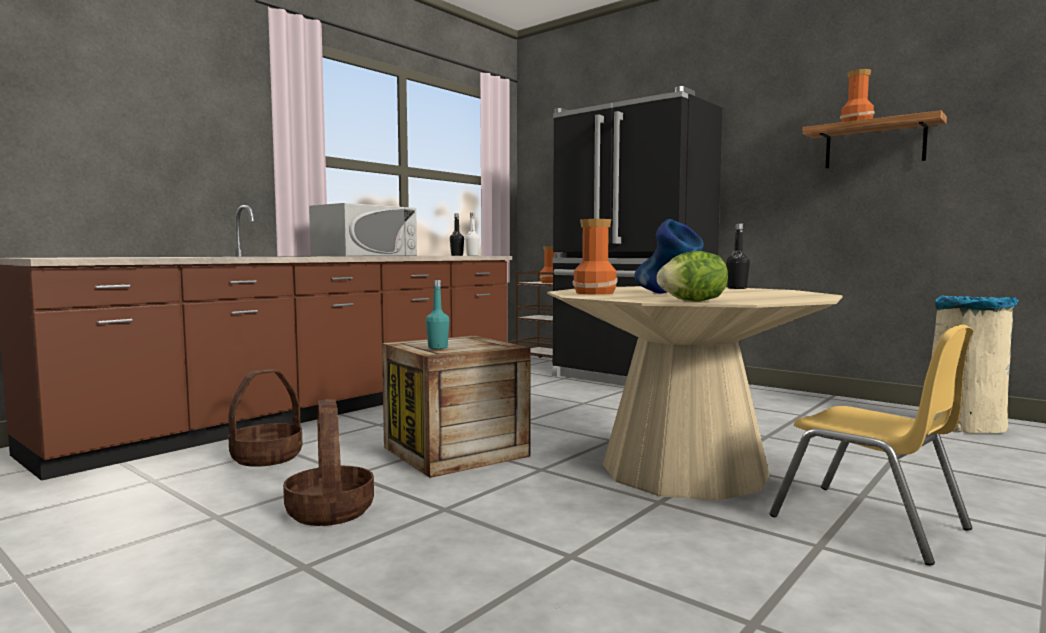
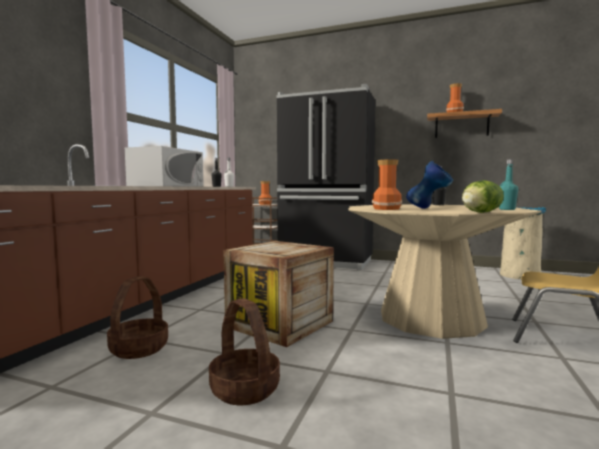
camera: 20 degrees left, 0 degrees up
(437, 348) = (275, 251): turquoise bottle -> turquoise bottle (507, 209)

